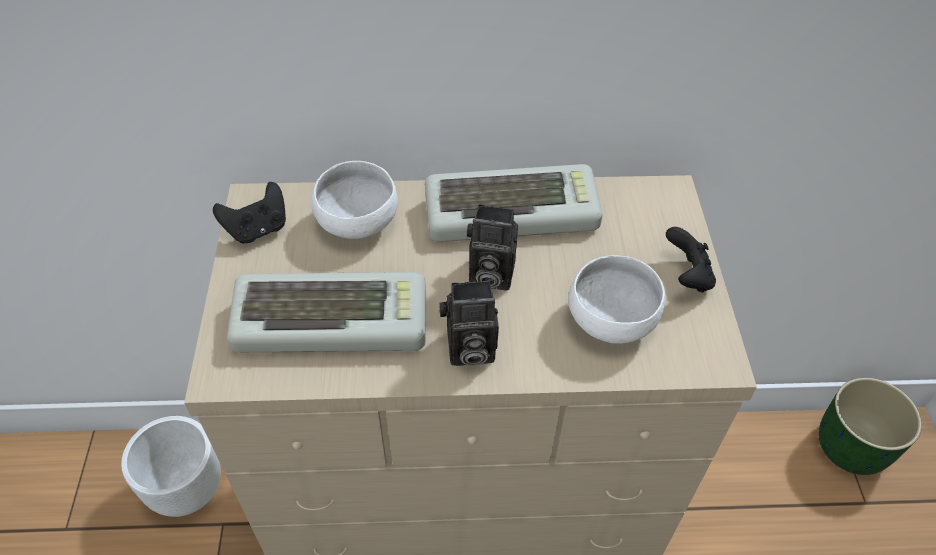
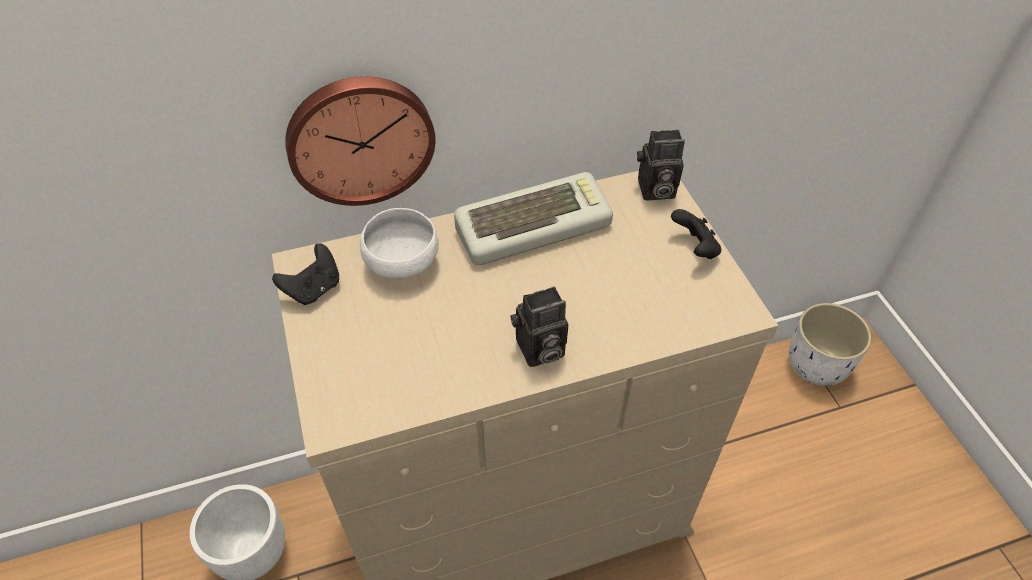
camera: 15 degrees left, 0 degrees up
(333, 319) = (413, 352): keyboard -> none
(336, 78) = (360, 139): none -> wall clock
(488, 275) = (533, 284): camera -> camera (654, 190)
(611, 322) = (647, 300): white bowl -> none
(852, 448) = (817, 365): green planter -> white planter

